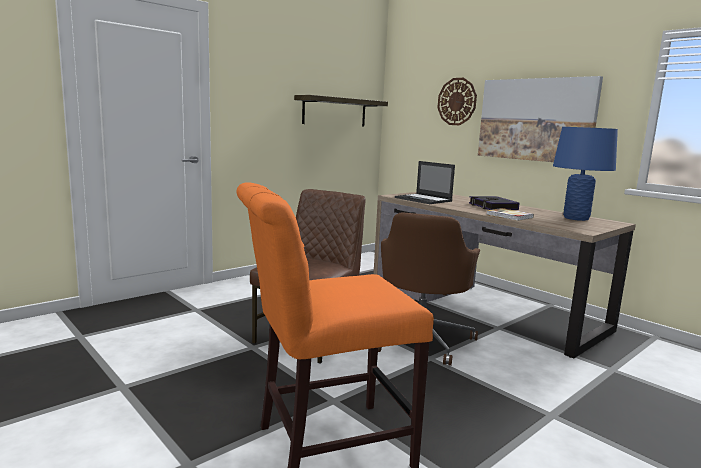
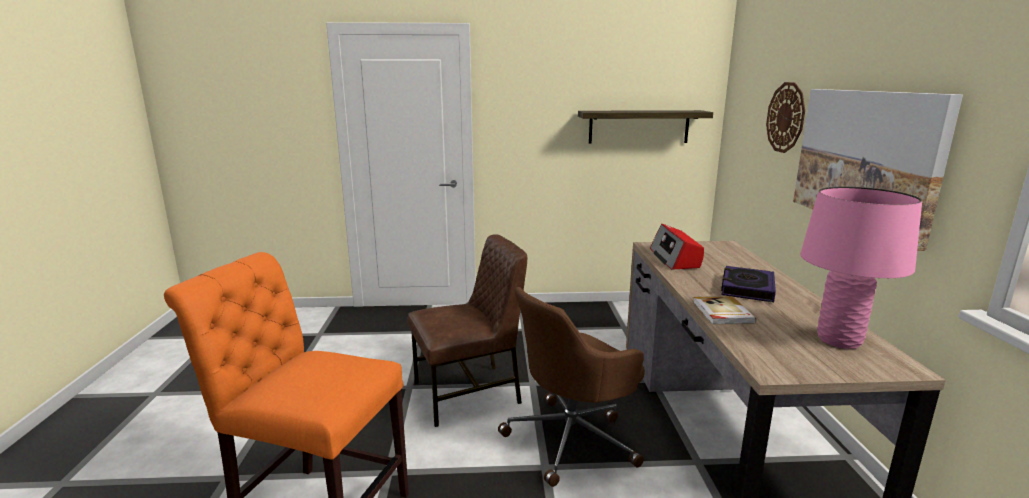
camera: 40 degrees right, 5 degrees up
(424, 199) = (675, 258): laptop -> radio
(576, 218) = (839, 340): blue table lamp -> pink table lamp

